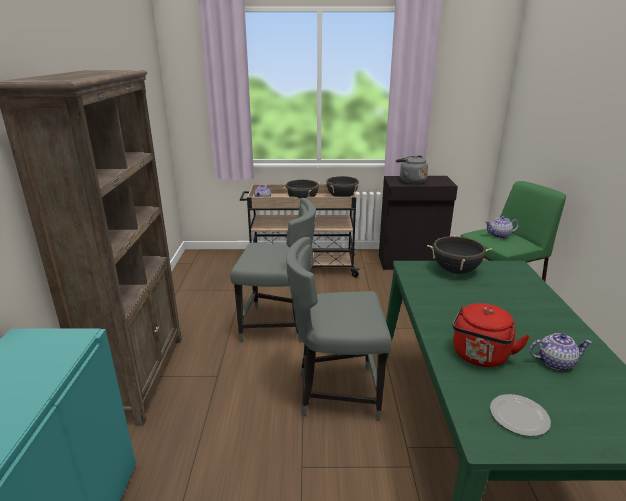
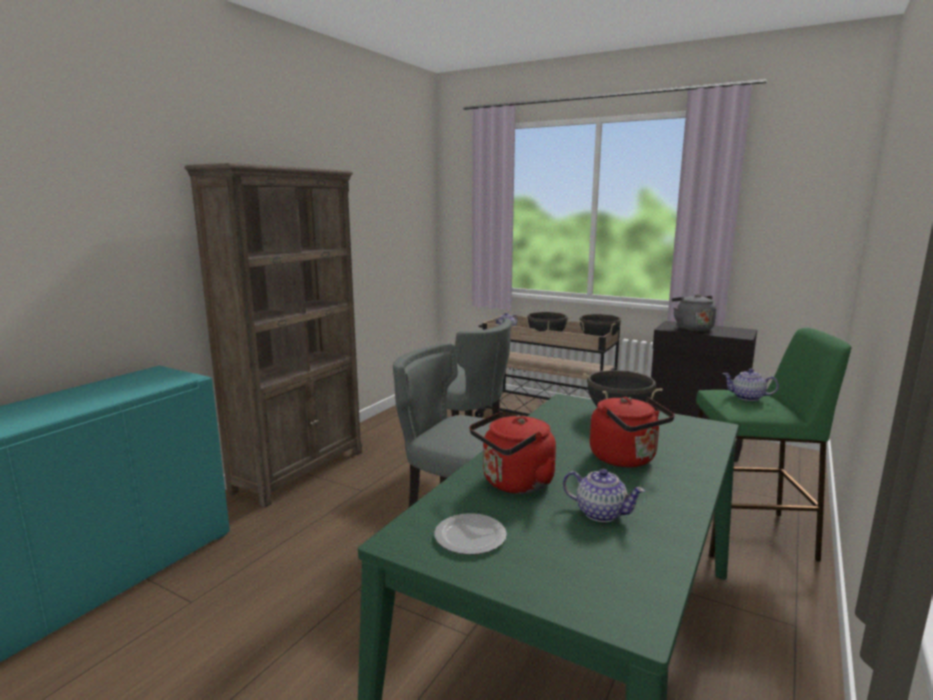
camera: 30 degrees right, 10 degrees down
(509, 310) = (626, 459): none -> red kettle

